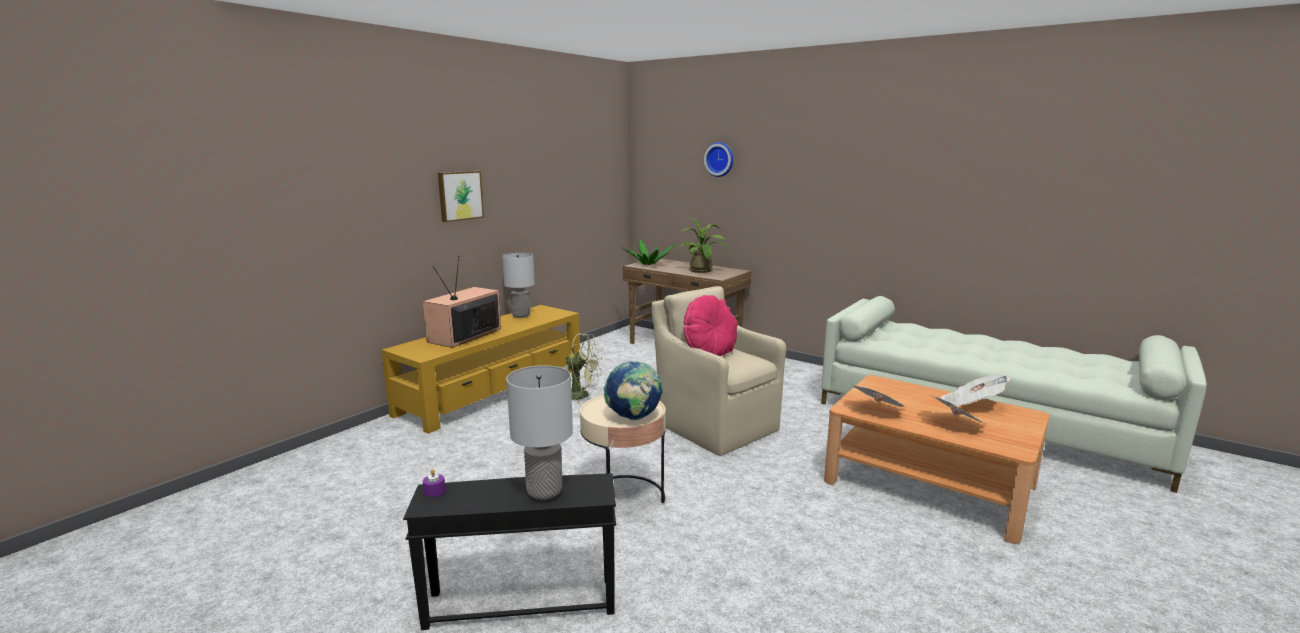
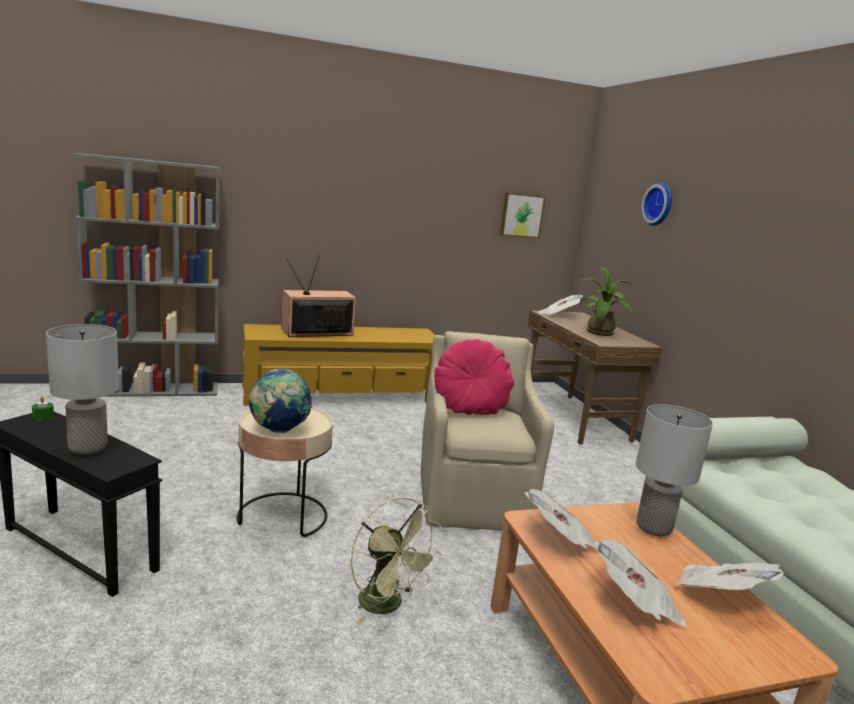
camera: 35 degrees right, 0 degrees up
(307, 455) = (155, 390): none -> grey bookcase
(434, 491) = (43, 416): purple candle -> green candle
(459, 195) = (351, 202): picture -> picture (521, 215)
(521, 316) = (390, 332): grey table lamp -> grey table lamp (653, 530)
(582, 395) = (401, 423): green fan -> green fan (388, 605)
(648, 264) = (558, 315): potted plant -> newspaper

